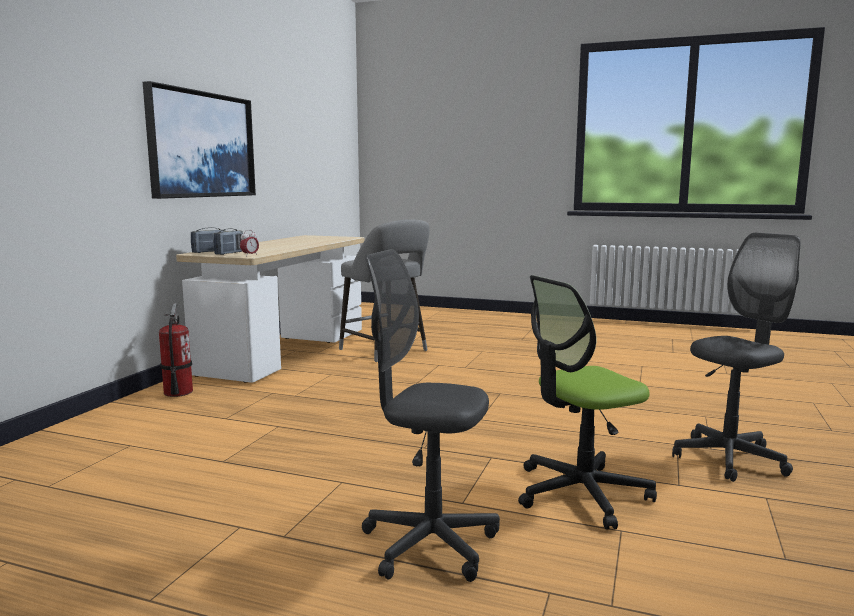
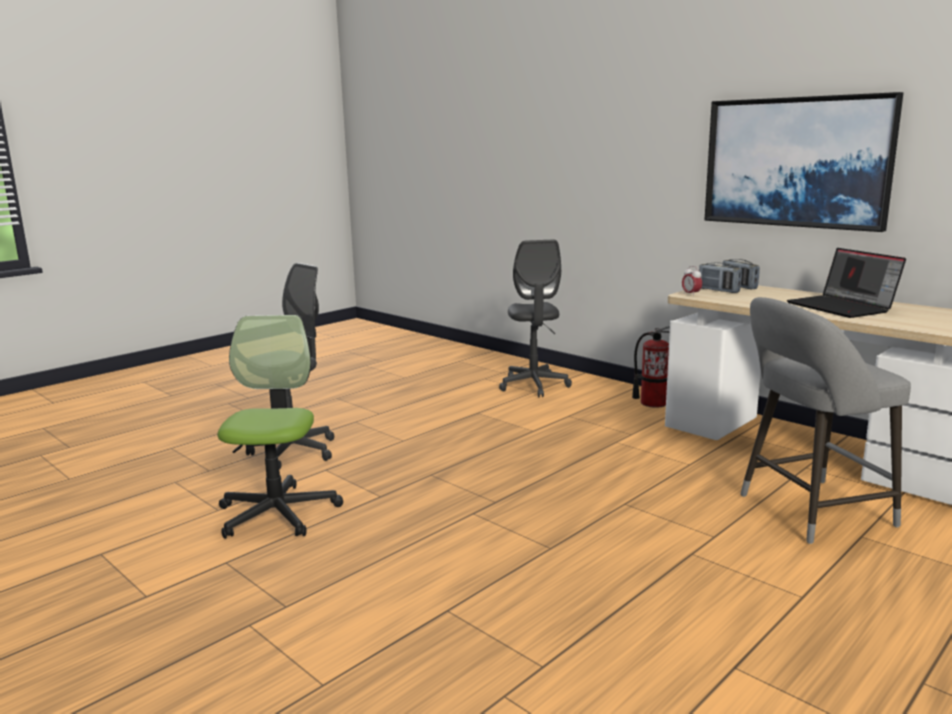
camera: 115 degrees right, 5 degrees up
(288, 243) = (843, 307): none -> laptop
(729, 459) = (216, 621): grey office chair -> grey office chair (534, 386)

